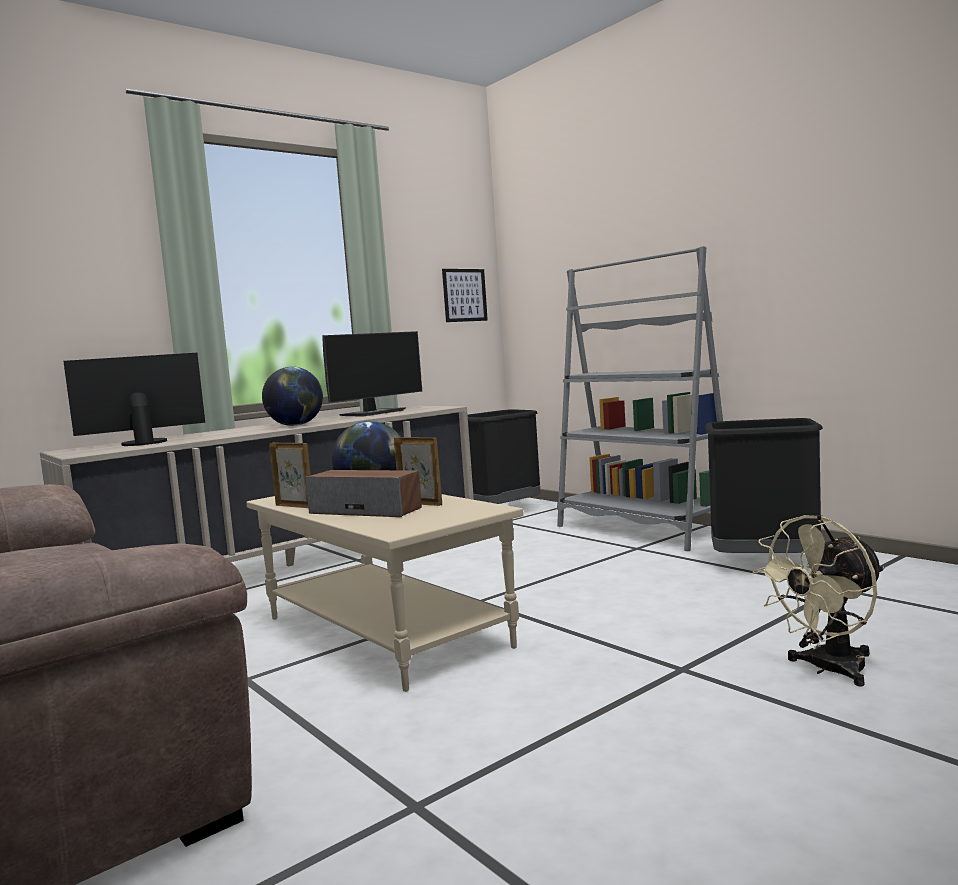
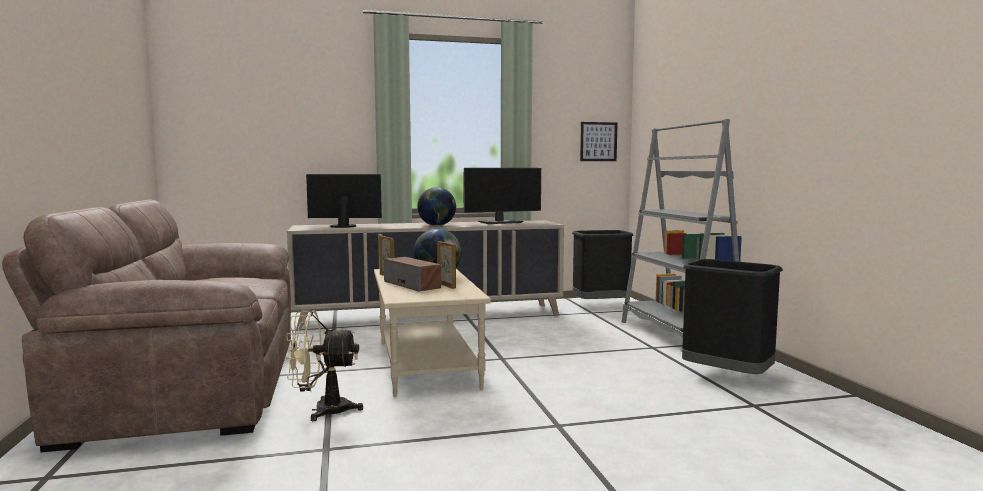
camera: 25 degrees right, 0 degrees up
(828, 670) = (650, 450): beige fan -> beige fan (322, 410)

